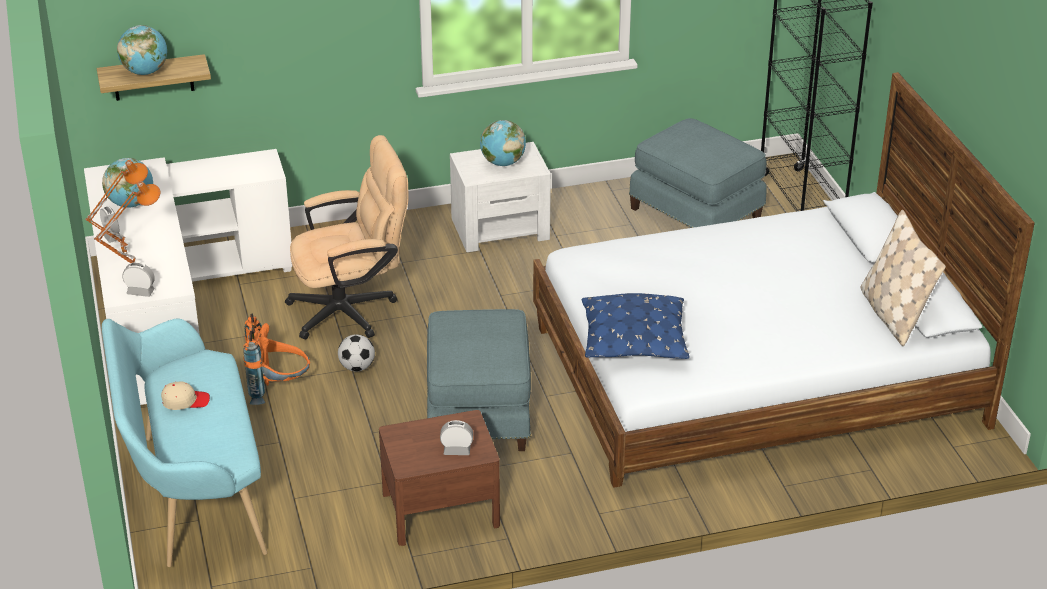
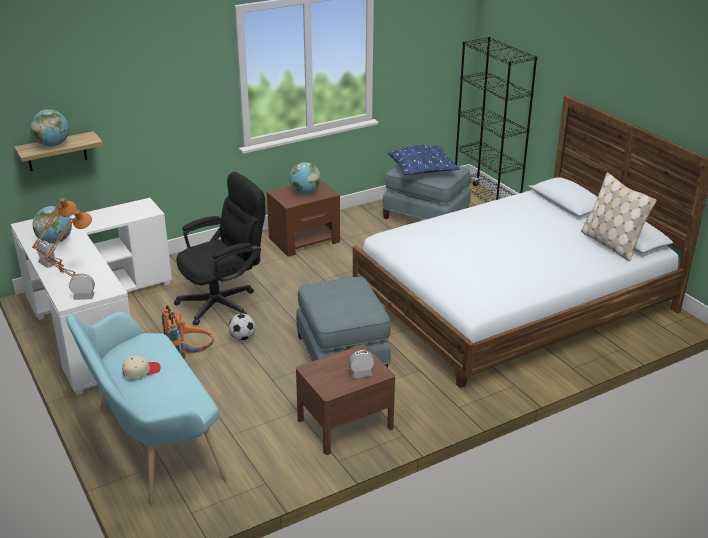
camera: 15 degrees left, 5 degrees down
(352, 310) = (224, 302): beige office chair -> black office chair
(501, 228) = (305, 240): white nightstand -> brown nightstand
(634, 341) = (455, 282): blue pillow -> blue pillow (423, 169)

